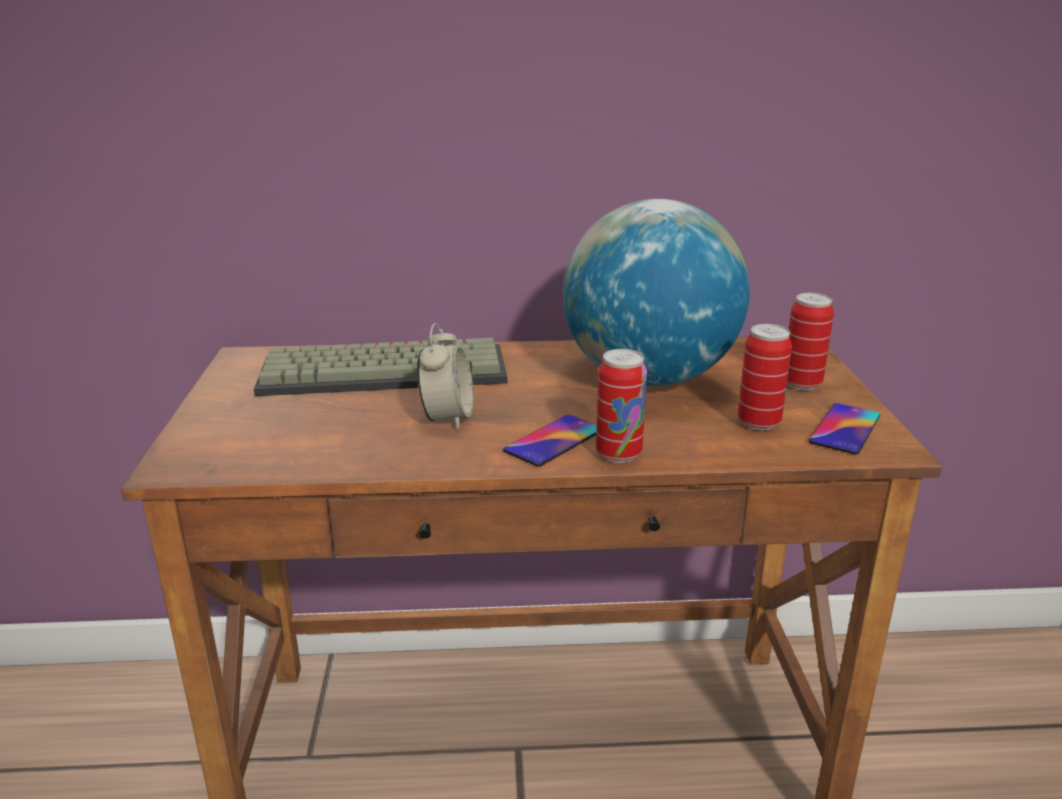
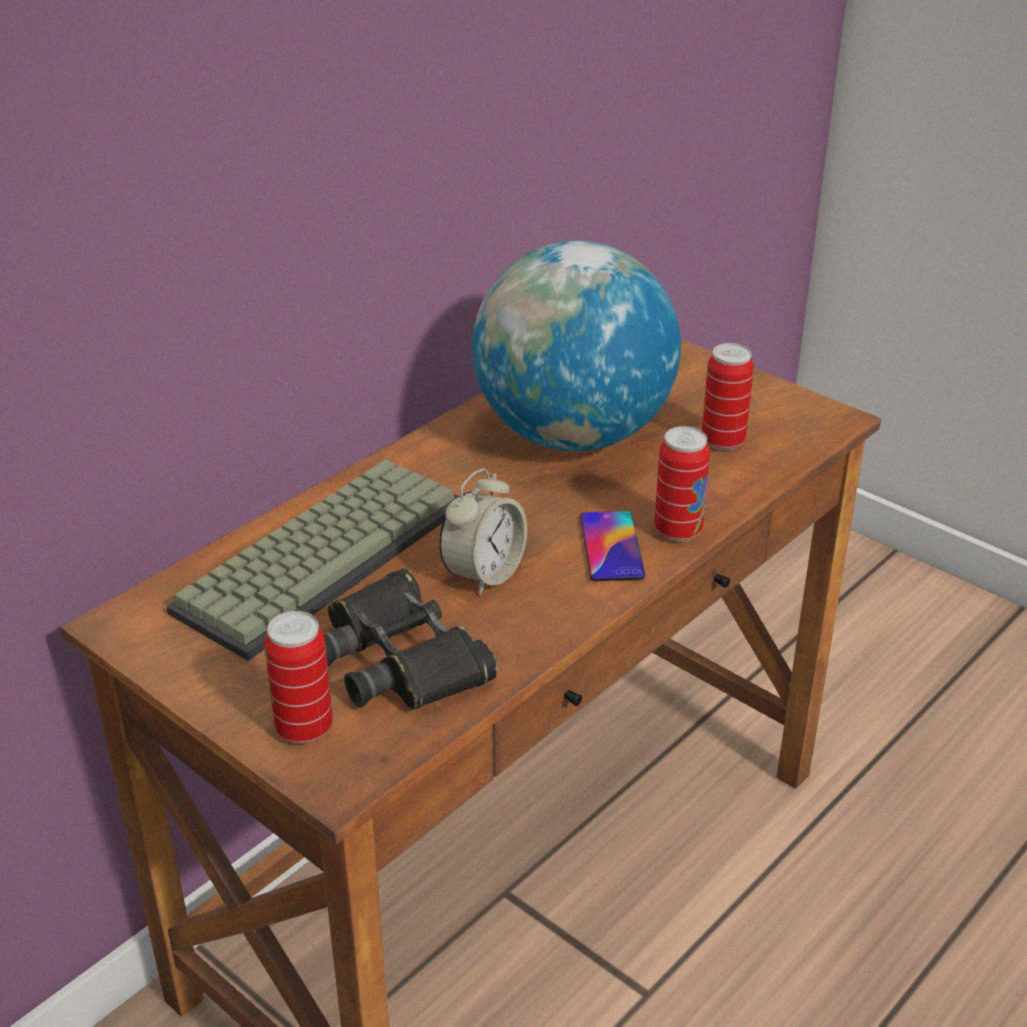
camera: 45 degrees left, 10 degrees up
(319, 432) = (400, 658): none -> black binoculars
(448, 417) = (484, 574): alarm clock -> alarm clock turned 75 degrees clockwise
(801, 384) = (692, 381): can -> can (304, 728)
(845, 429) = (785, 415): phone -> none

